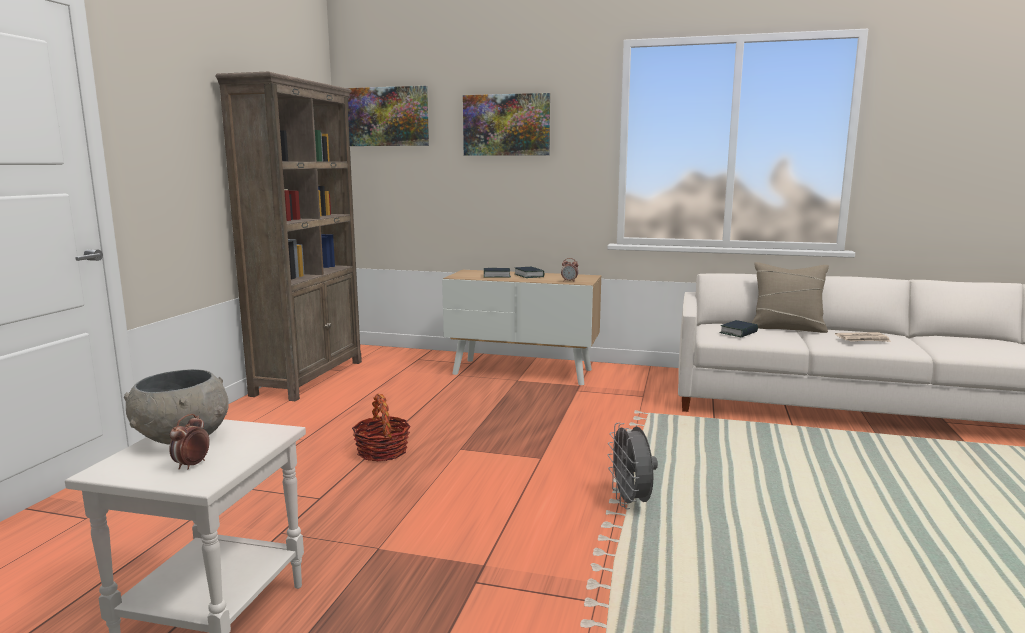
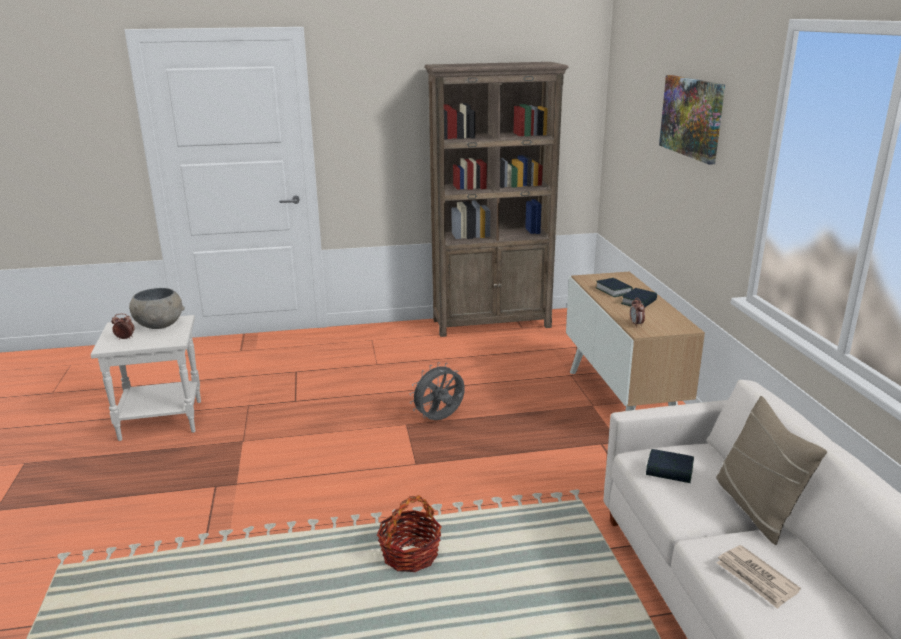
camera: 65 degrees right, 10 degrees up
(382, 451) = (378, 397): basket -> basket (410, 554)
(388, 116) = (630, 88): picture -> none
(631, 503) = (358, 527): grey fan -> grey fan (439, 419)

